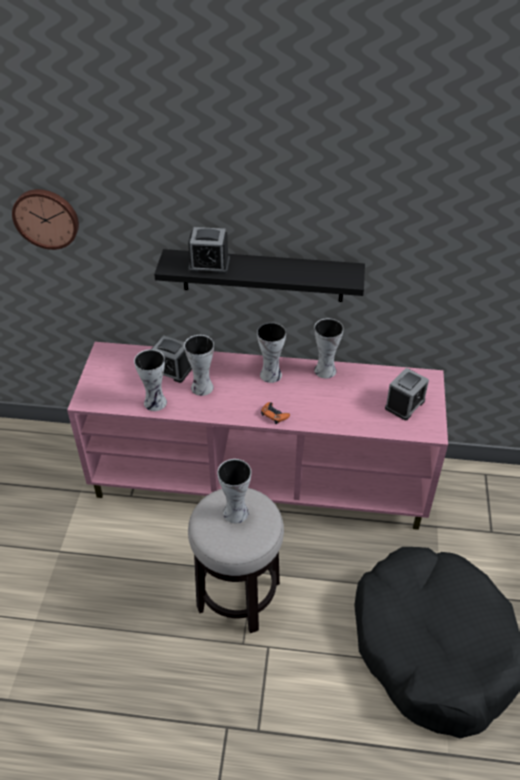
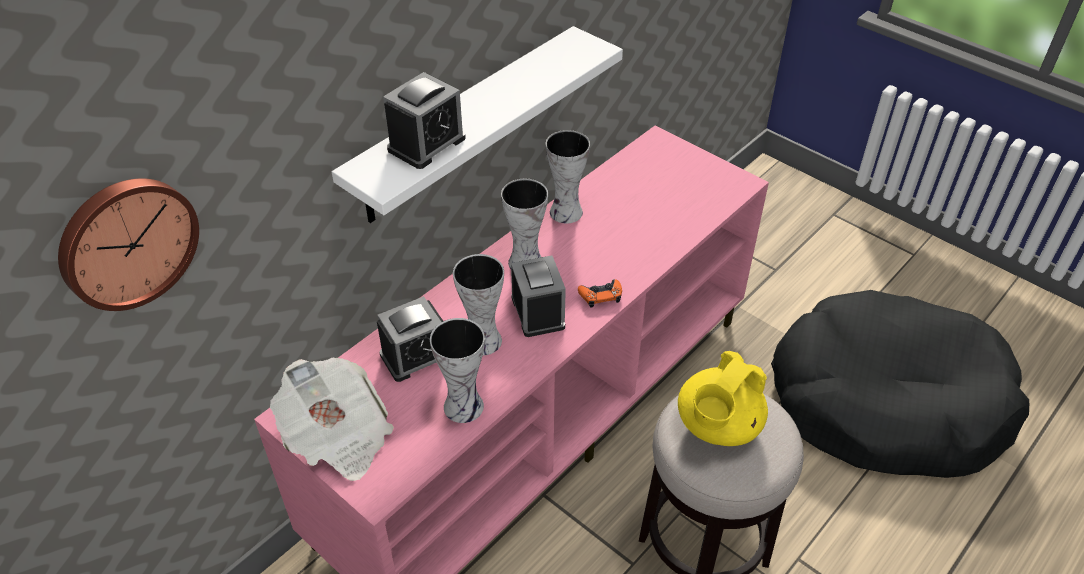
camera: 55 degrees left, 0 degrees up
(105, 371) = (338, 436): none -> newspaper
(235, 512) = (717, 426): vase -> yellow teapot
(262, 275) = (465, 125): black shelf -> white shelf
(404, 404) = (682, 180): alarm clock -> alarm clock (538, 312)

